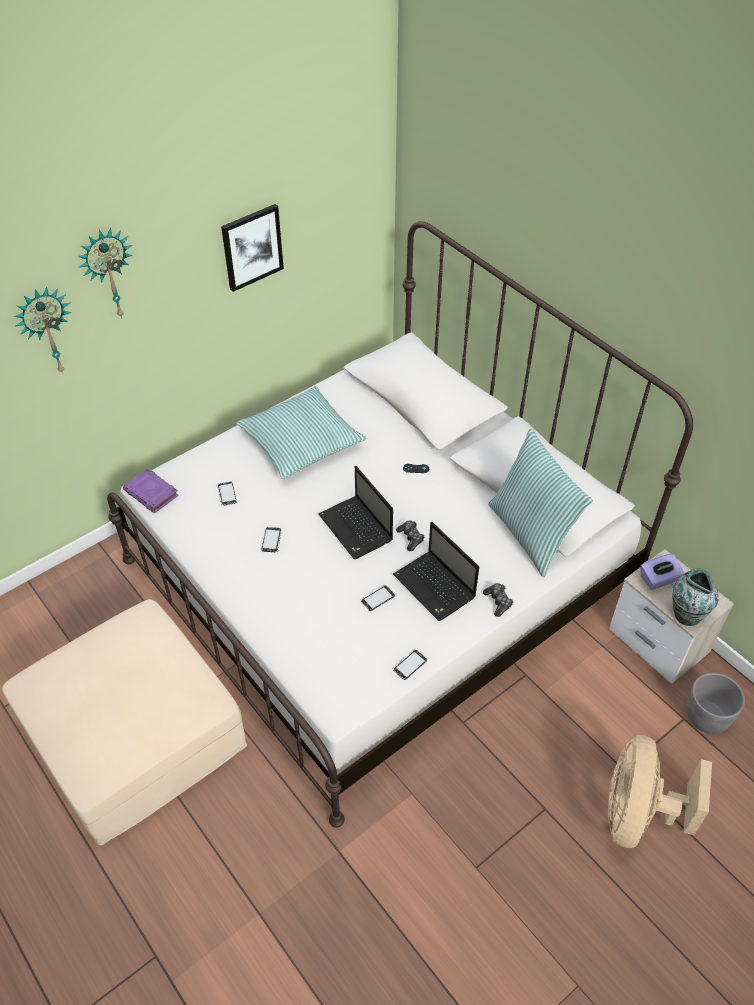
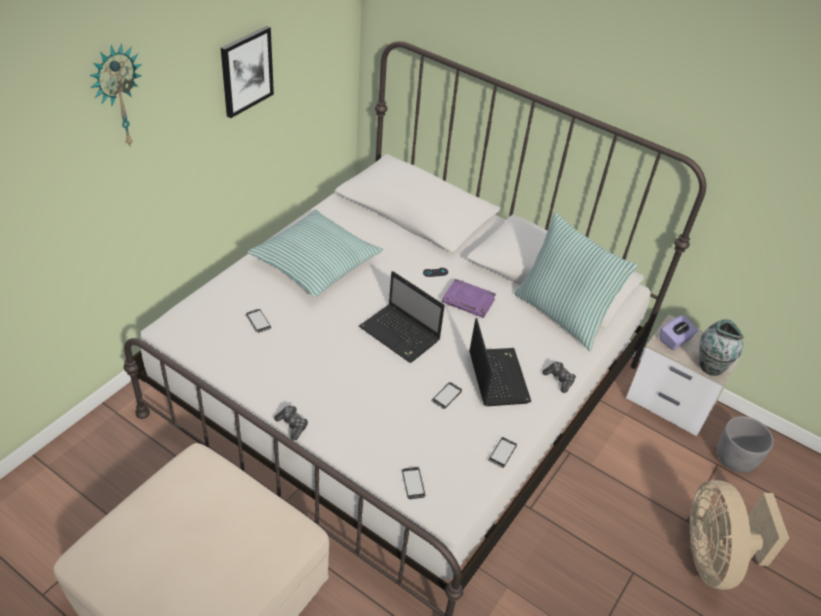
camera: 20 degrees left, 5 degrees down
(47, 331) = (56, 162): wall clock -> none
(152, 493) = (178, 332): purple book -> purple book (469, 301)
(271, 540) = (320, 358): phone -> phone (413, 483)
(410, 538) = (455, 335): game controller -> game controller (292, 425)
(435, 587) = (497, 376): laptop -> laptop turned 135 degrees counterclockwise

